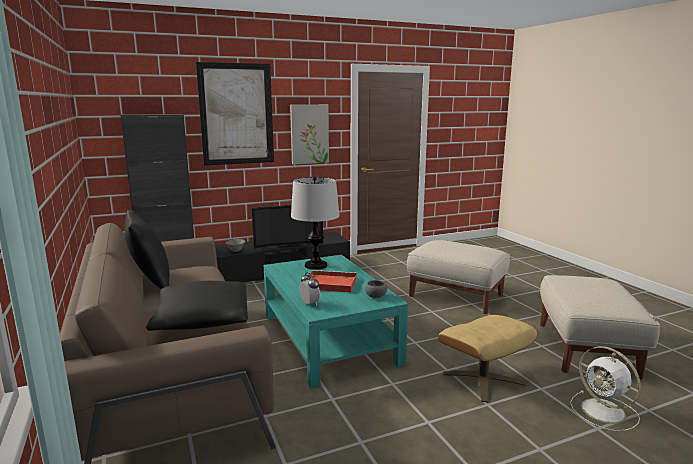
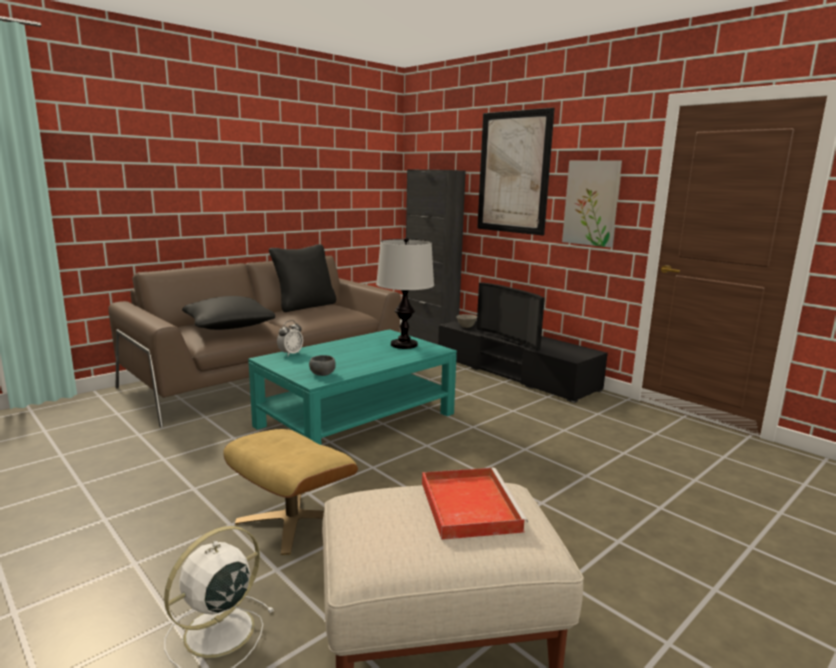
camera: 70 degrees right, 0 degrees up
(329, 284) = (350, 355): red tray -> red tray (468, 505)
(456, 295) = (561, 487): beige ottoman -> none

